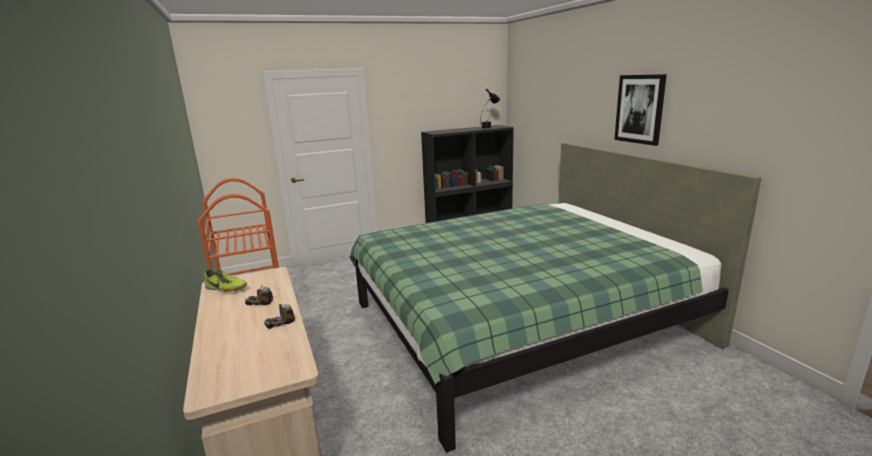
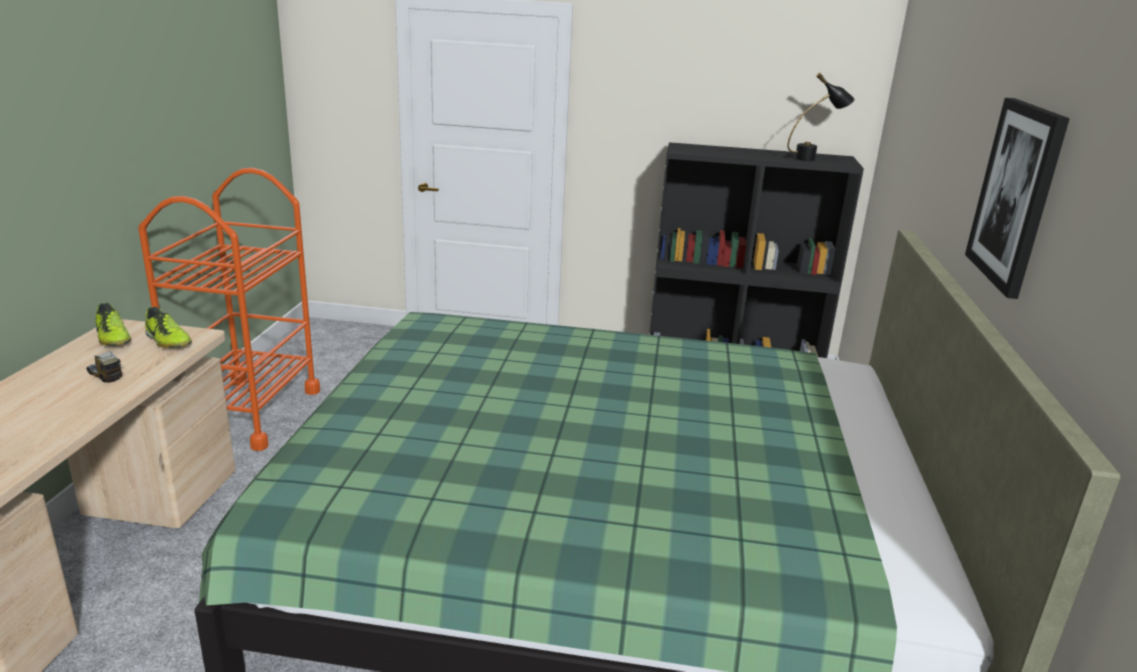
camera: 30 degrees right, 5 degrees up
(263, 279) = (168, 341): none -> shoe
(280, 323) = (69, 417): toy truck -> none

